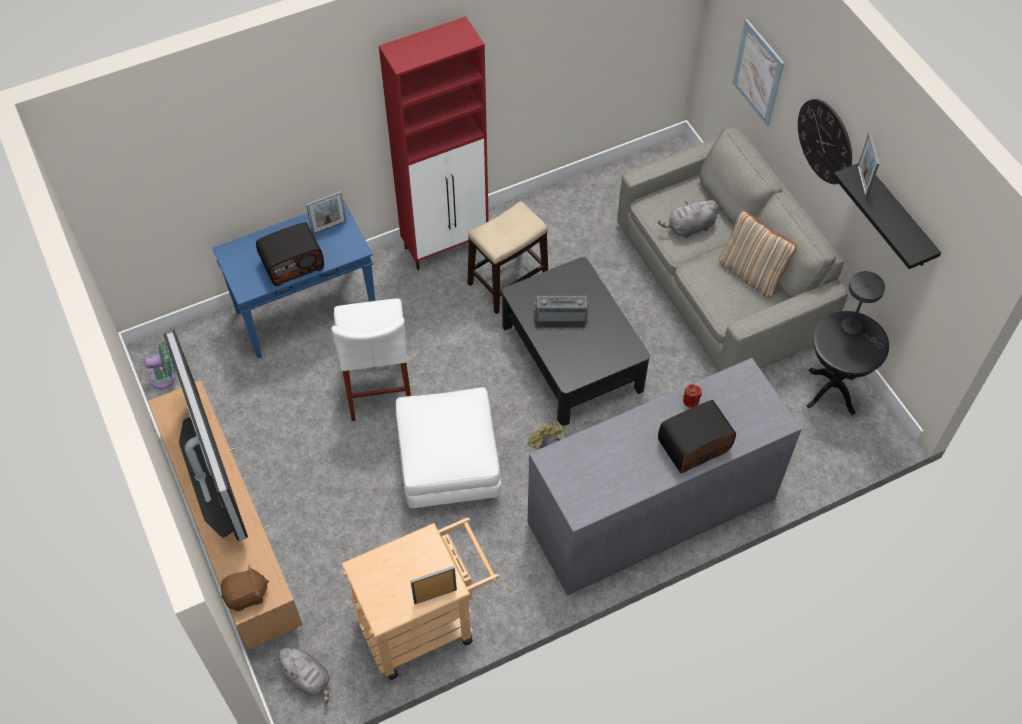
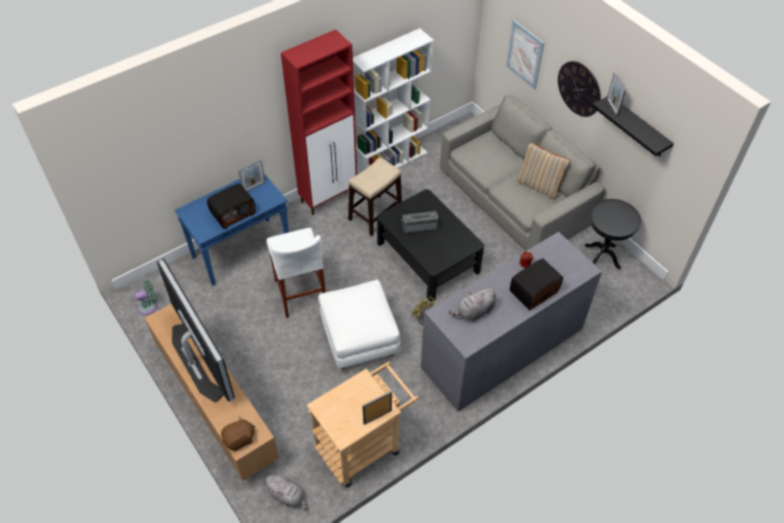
camera: 10 degrees left, 5 degrees down
(548, 201) = (391, 161): none -> white bookcase
(689, 228) = (492, 162): grey plush toy -> grey plush toy (474, 312)
(854, 330) = (615, 210): grey table lamp -> none

